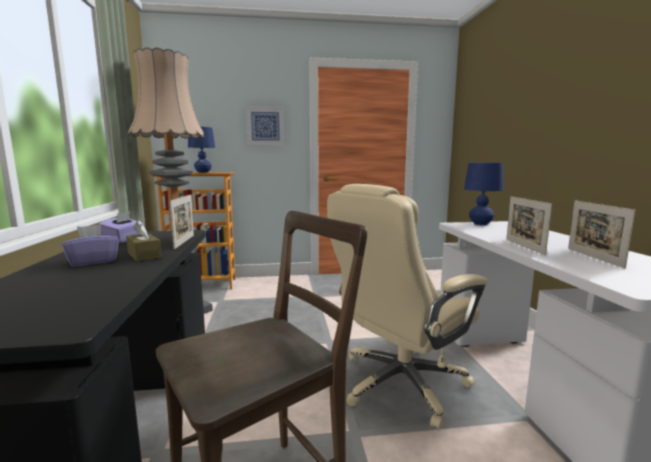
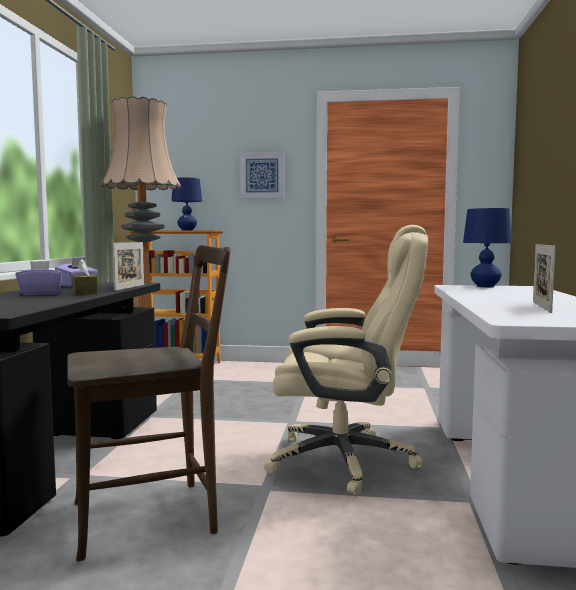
camera: 15 degrees right, 5 degrees down
(400, 384) = (345, 460): beige office chair -> beige office chair turned 150 degrees counterclockwise
(524, 246) = (482, 299): picture frame -> none

